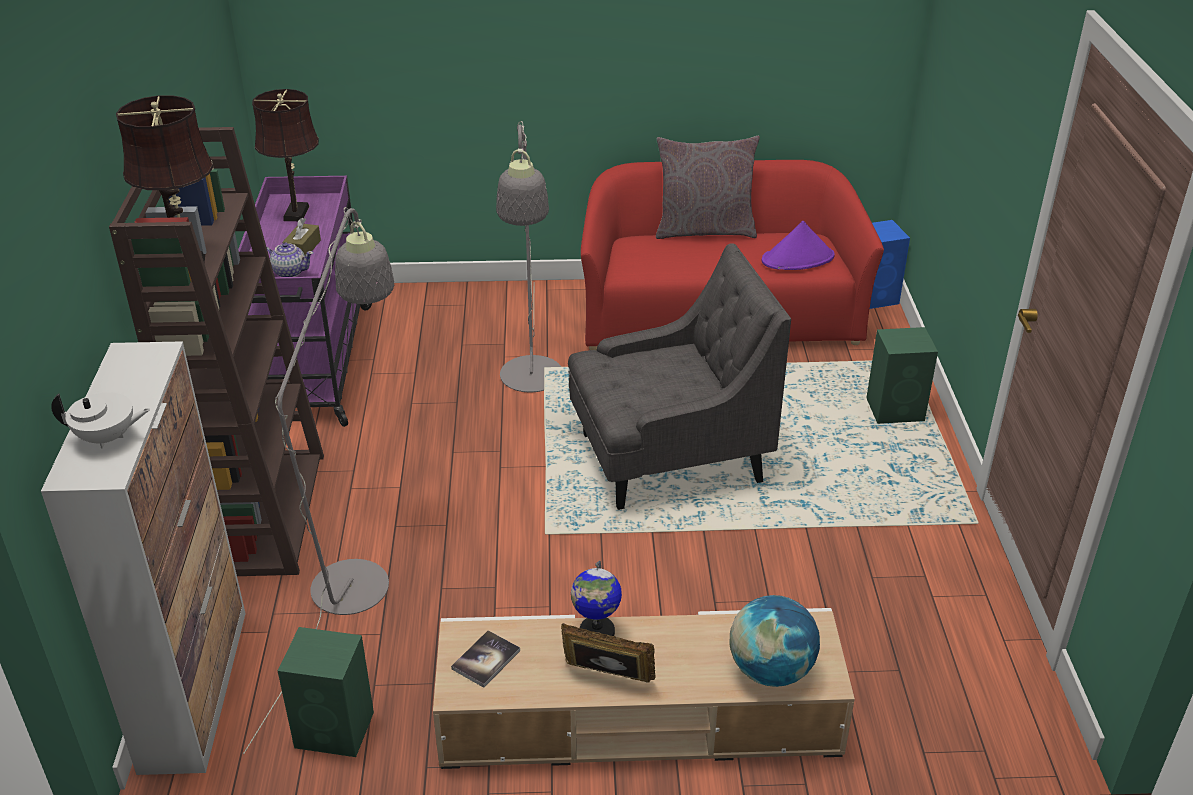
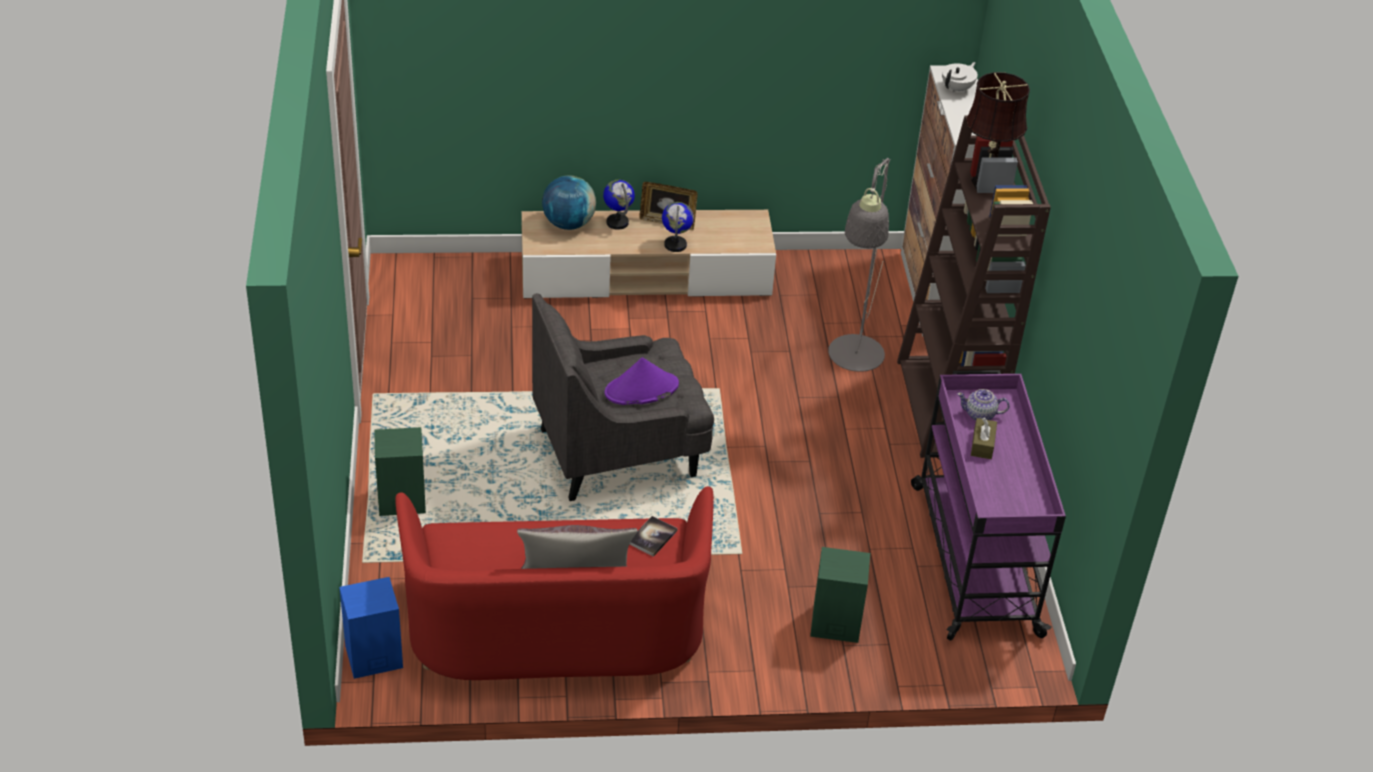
camera: 175 degrees right, 5 degrees up
(107, 438) = (957, 89): white teapot -> white teapot turned 135 degrees clockwise
(297, 211) = (1014, 498): brown table lamp -> none
(336, 730) = (832, 271): green speaker -> green speaker (834, 623)
(486, 660) = (742, 232): book -> book (652, 537)
(531, 384) = (751, 534): grey floor lamp -> none
(690, 676) = (617, 222): none -> globe
(798, 259) = (478, 542): purple hat -> purple hat (641, 389)

